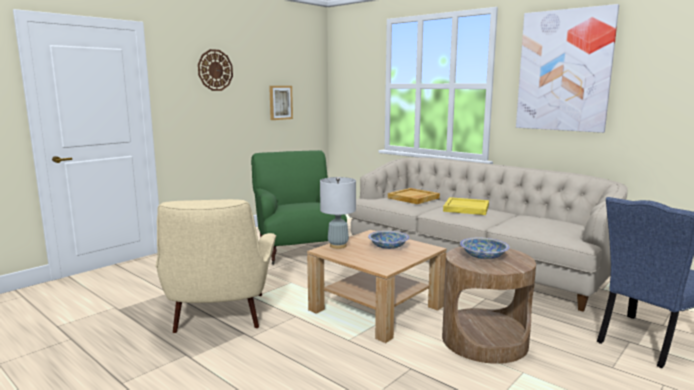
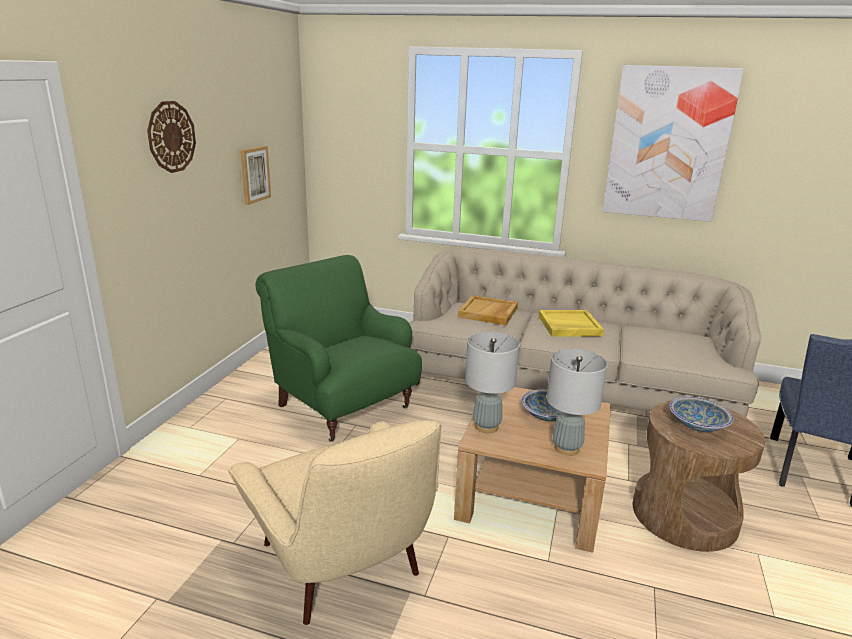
camera: 25 degrees left, 10 degrees up
(378, 261) = (567, 448): none -> grey table lamp

